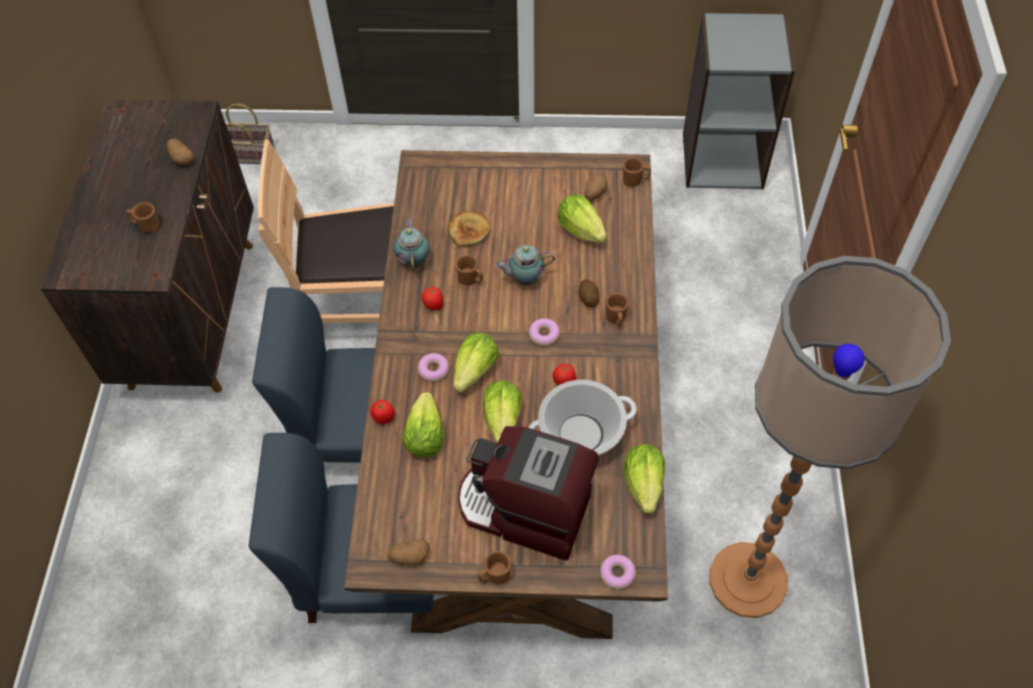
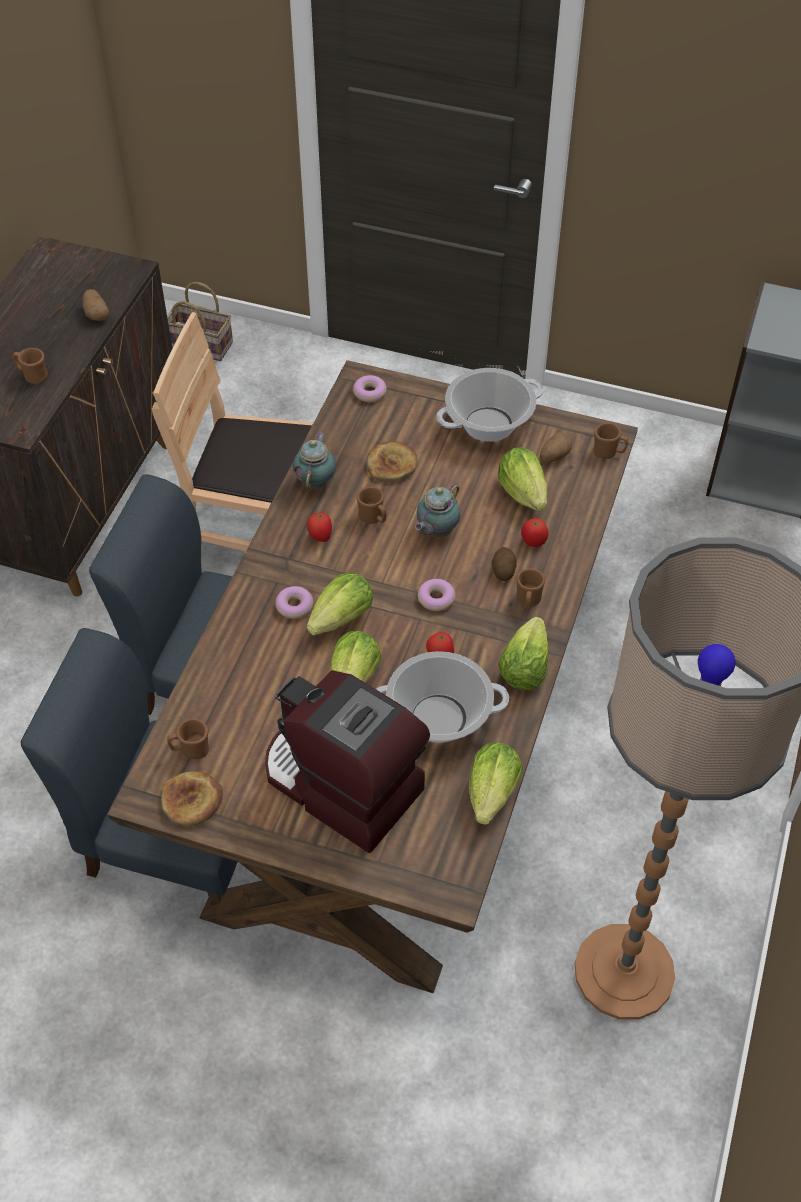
camera: 15 degrees right, 5 degrees down
(383, 418) = (218, 644): tomato -> tomato (533, 542)
(409, 557) = (192, 800): potato -> bread
(425, 437) = (257, 676): lettuce -> lettuce (524, 669)
(494, 576) = (280, 847): brown mug -> brown mug (191, 750)
(524, 279) = (436, 532): teapot -> teapot turned 60 degrees counterclockwise
(534, 178) = (488, 424): none -> cooking pot
(617, 573) = (423, 884): donut -> donut (369, 392)

